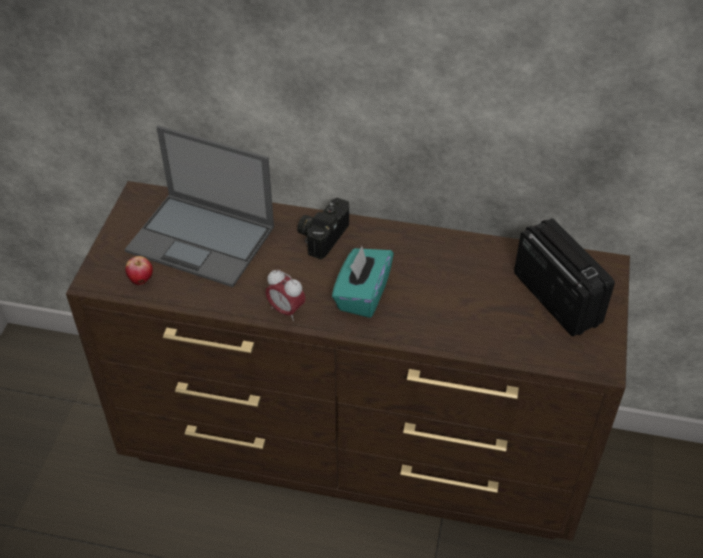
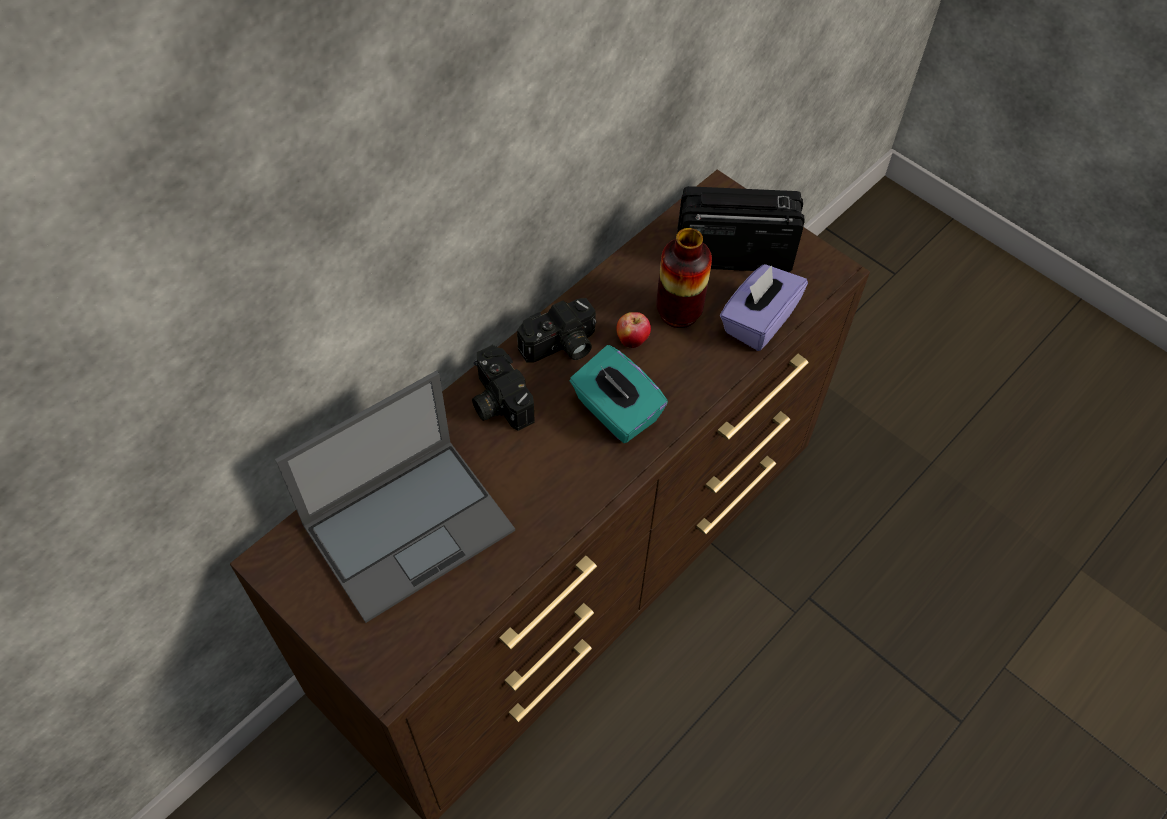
camera: 60 degrees left, 10 degrees up
(141, 280) = (430, 625): apple -> apple (632, 340)
(286, 310) = (588, 495): alarm clock -> none
(390, 245) = (561, 347): none -> camera
(475, 291) = (678, 312): none -> vase
(508, 338) = (758, 321): none -> purple tissue box

